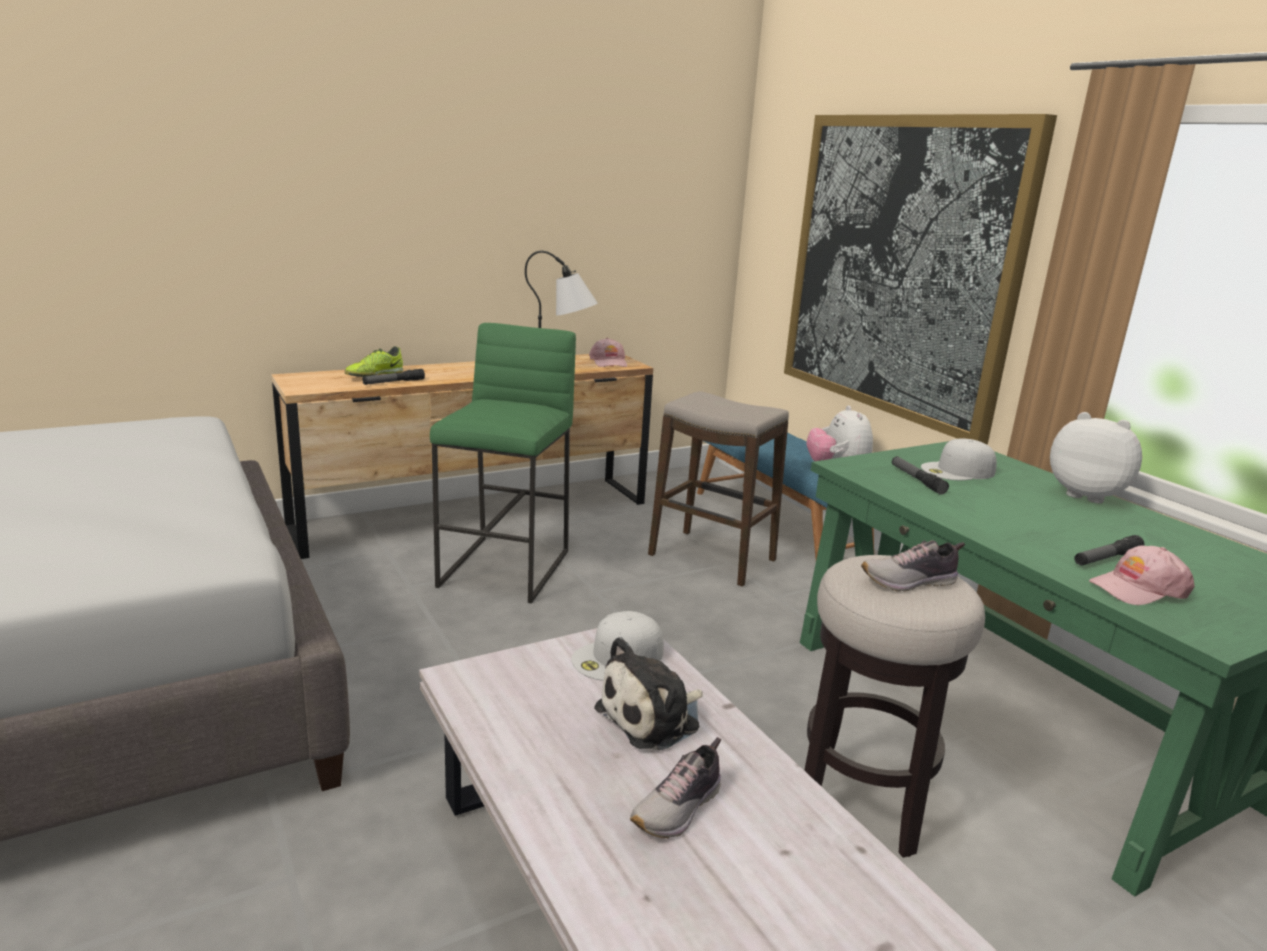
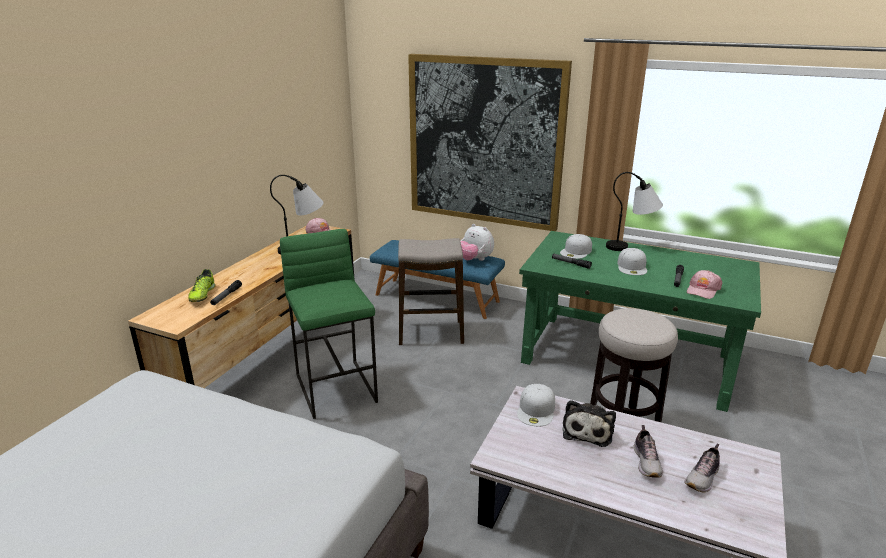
camera: 35 degrees left, 5 degrees up
(910, 582) = (642, 321): shoe -> shoe (703, 478)
(1035, 516) = (632, 267): none -> white cap
(1086, 495) = (631, 247): plush toy -> table lamp

